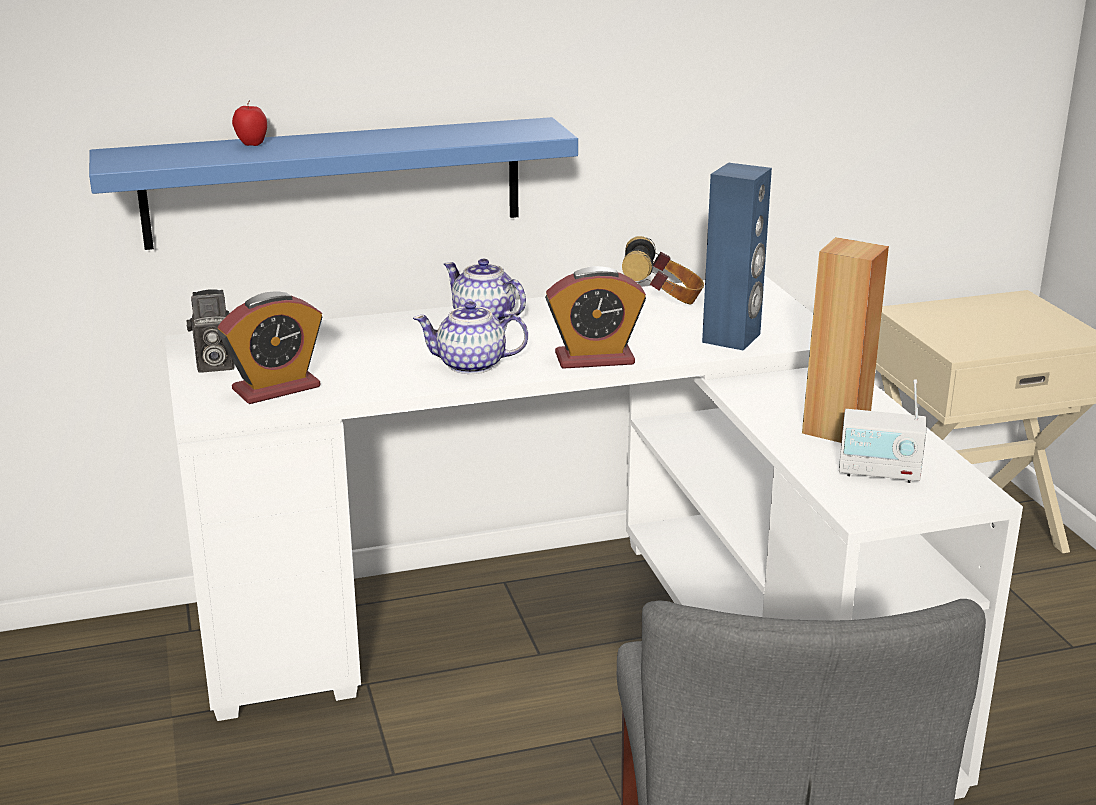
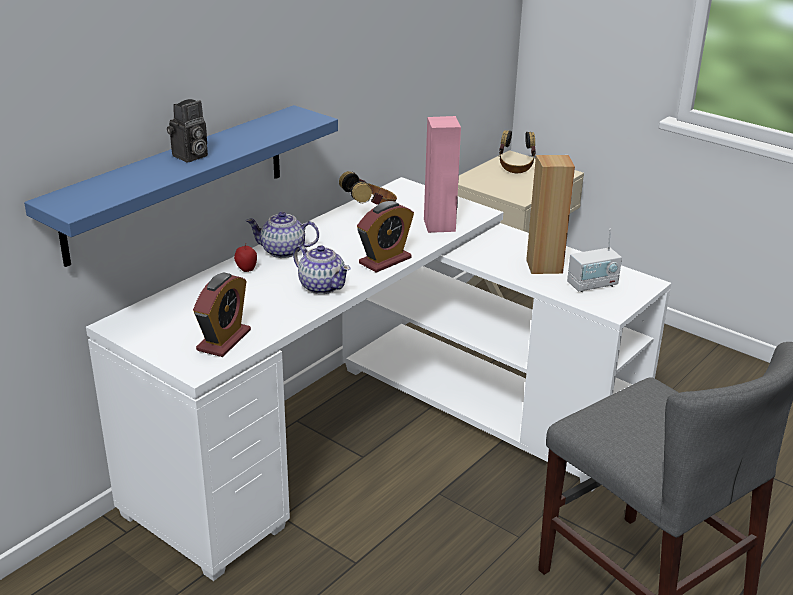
camera: 35 degrees left, 5 degrees up
(213, 365) = (156, 338): camera -> camera (190, 157)
(251, 144) = (140, 170): apple -> apple (246, 270)
(472, 365) = (322, 286): teapot -> teapot turned 105 degrees counterclockwise
(732, 338) = (440, 225): blue speaker -> pink speaker
(1008, 311) = (516, 167): none -> headphones

